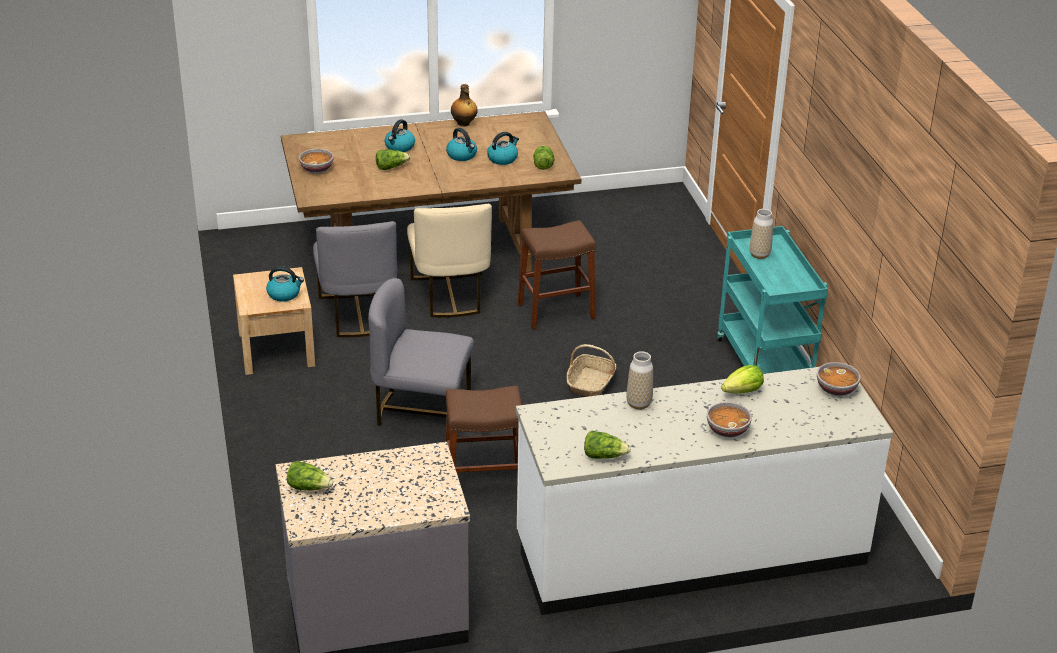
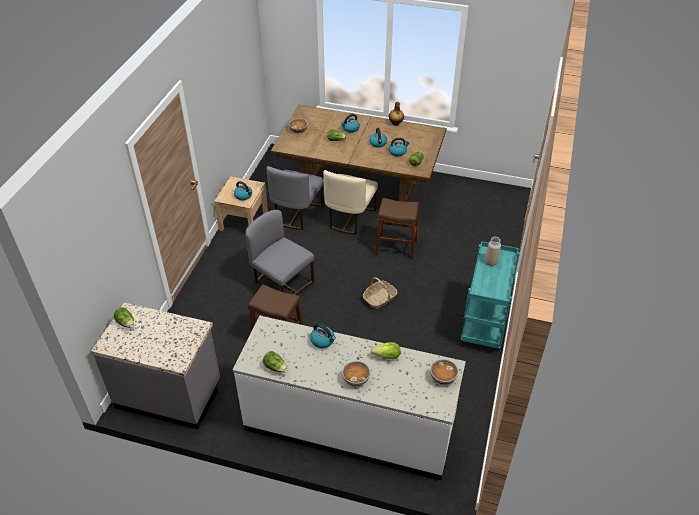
camera: 30 degrees right, 10 degrees up
(638, 404) = (323, 340): vase -> kettle

